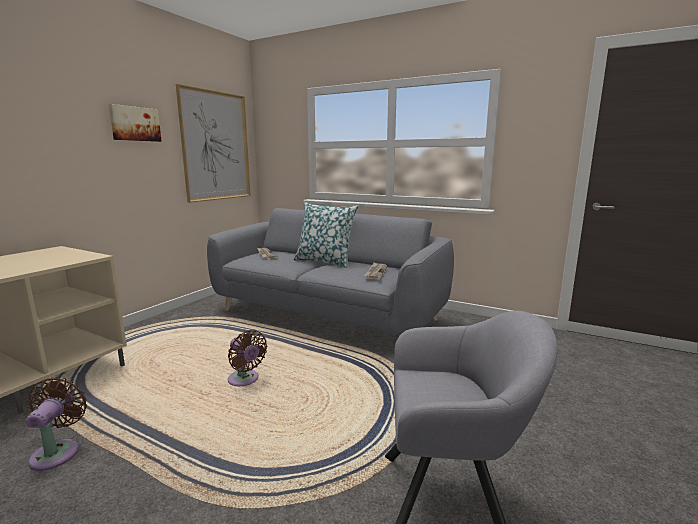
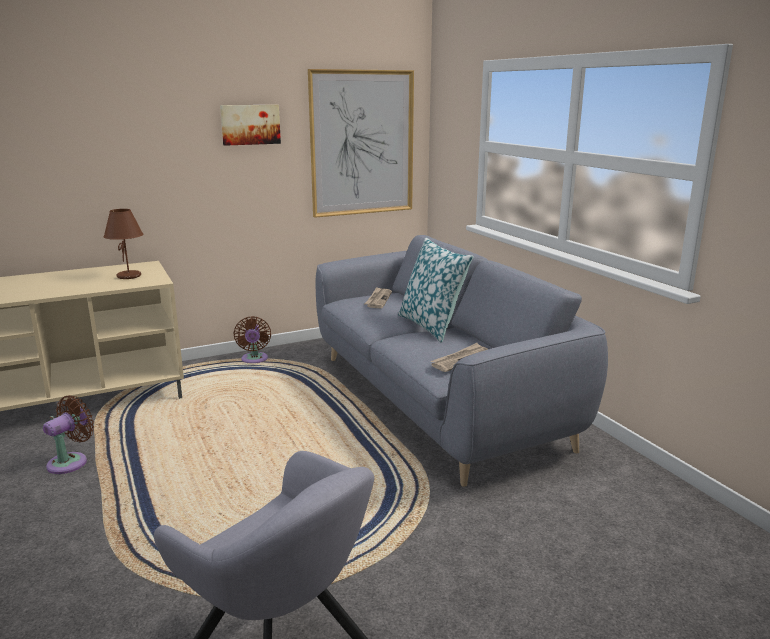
camera: 35 degrees right, 5 degrees up
(52, 257) = (129, 276): none -> brown table lamp
(245, 380) = (258, 451): brown fan -> brown fan (254, 360)

